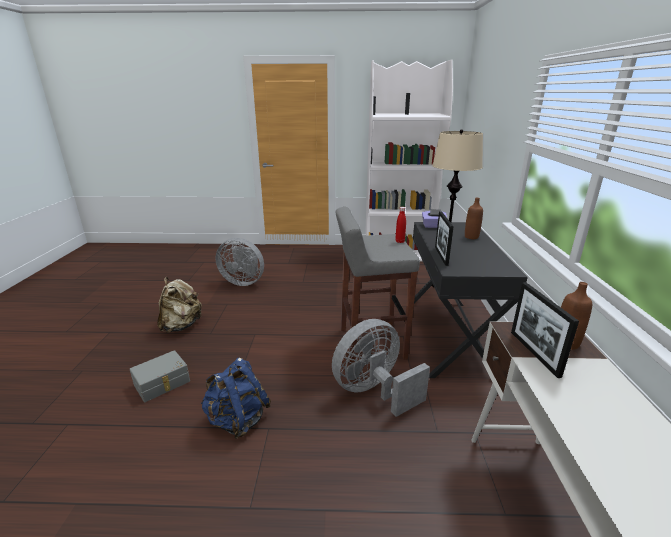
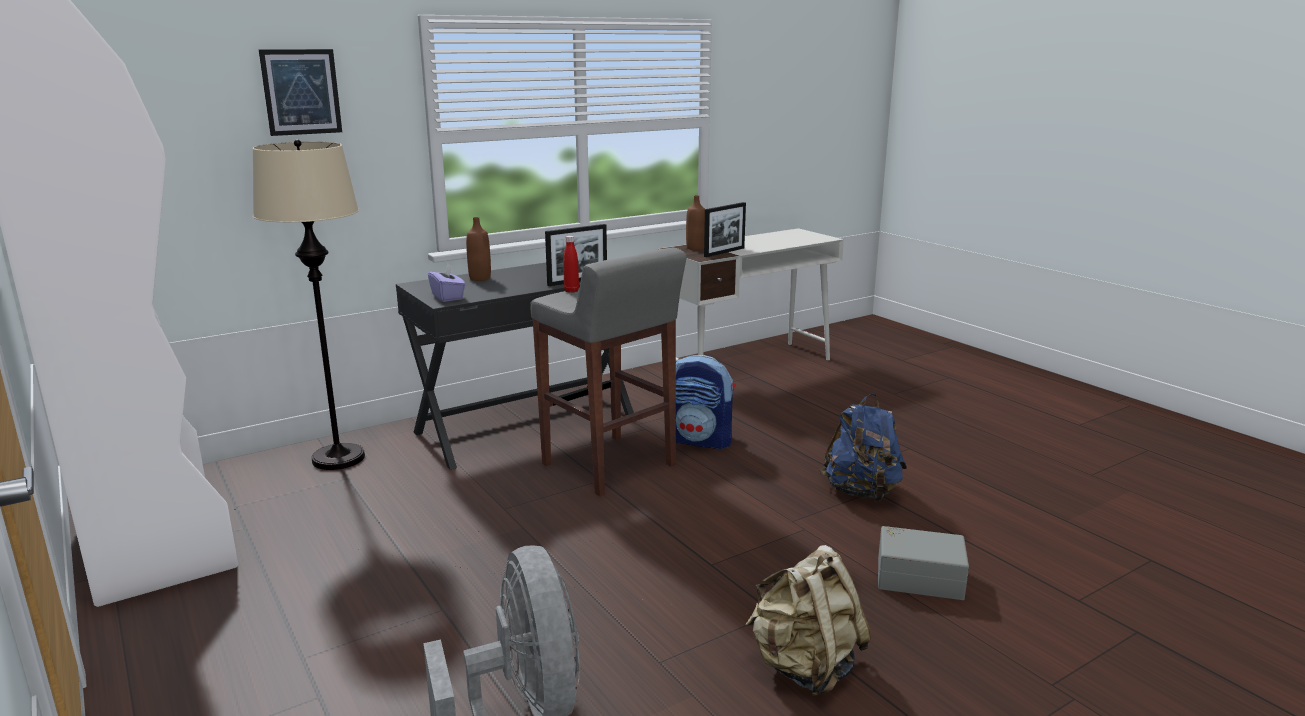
camera: 125 degrees left, 5 degrees down
(374, 391) = (701, 440): grey fan -> backpack
(503, 107) = (301, 92): none -> picture

